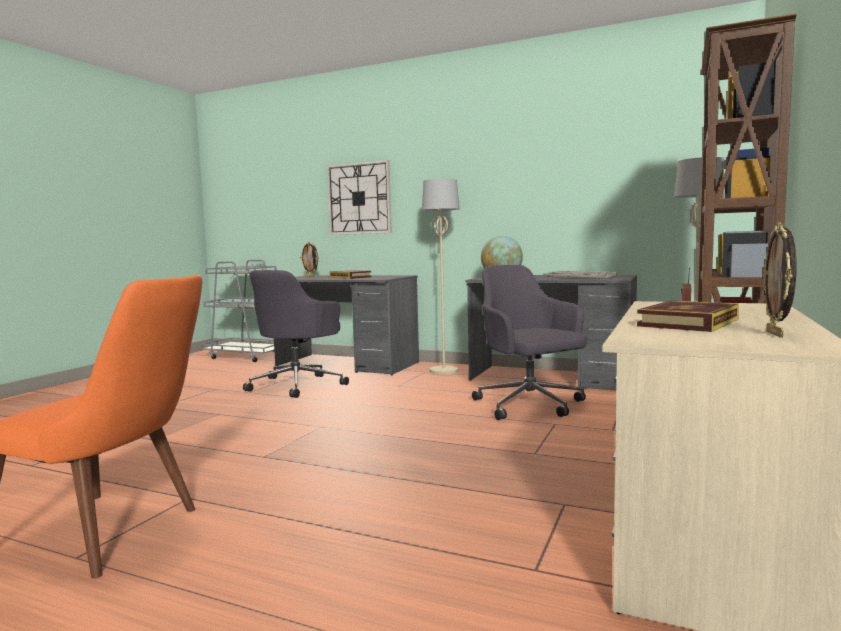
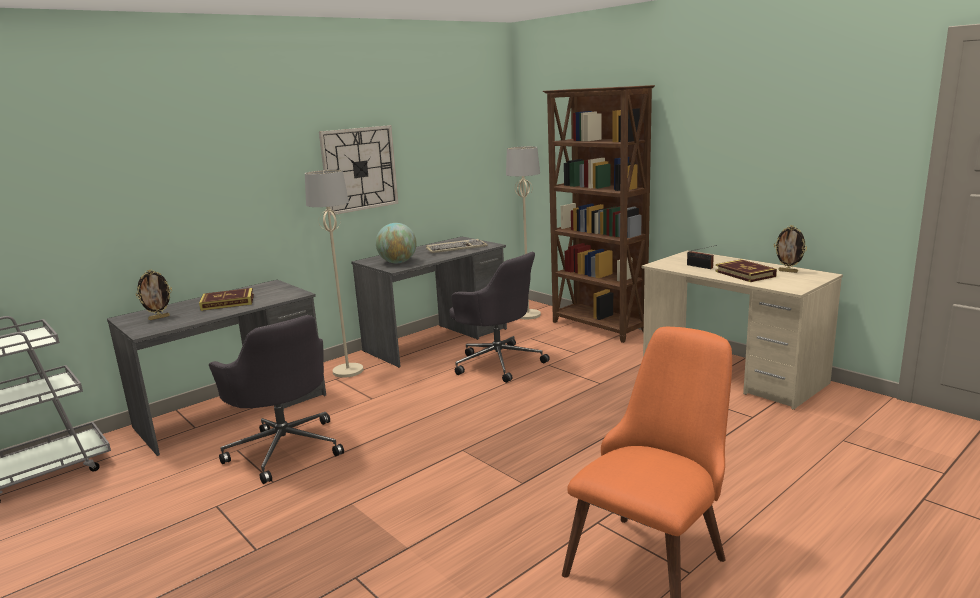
camera: 65 degrees left, 10 degrees up
(359, 198) = (177, 196): wall clock -> wall clock (359, 169)
(530, 405) = (498, 362): grey office chair -> grey office chair turned 135 degrees counterclockwise

